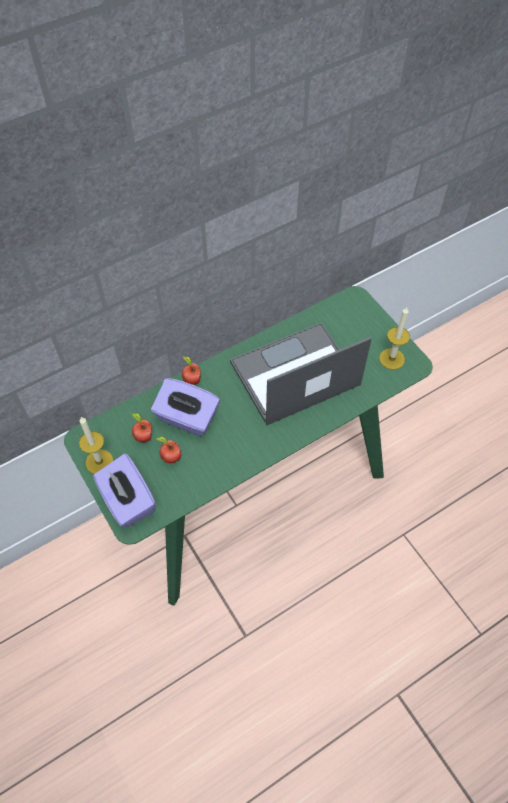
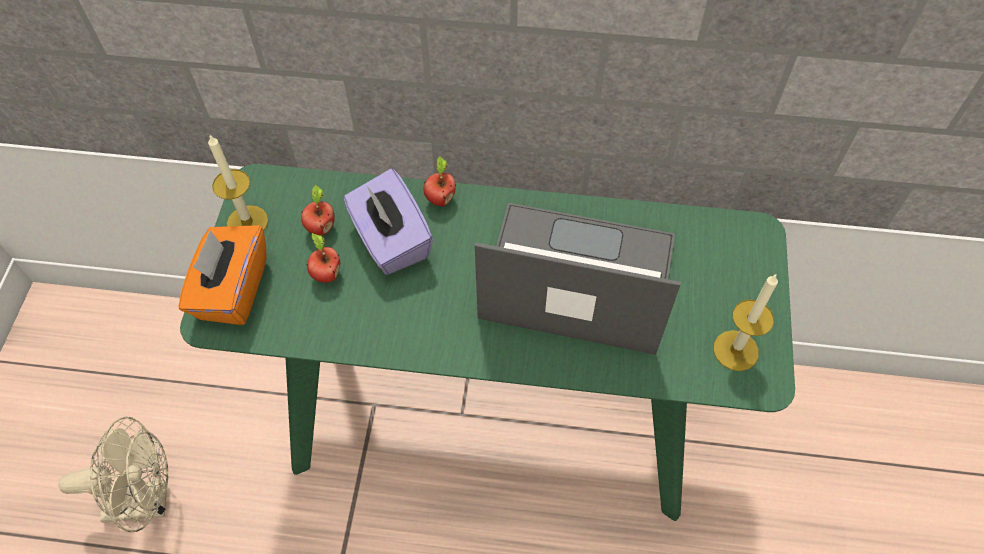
camera: 40 degrees right, 0 degrees up
(101, 686) = (147, 500): none -> beige fan
(127, 501) = (232, 290): purple tissue box -> orange tissue box

